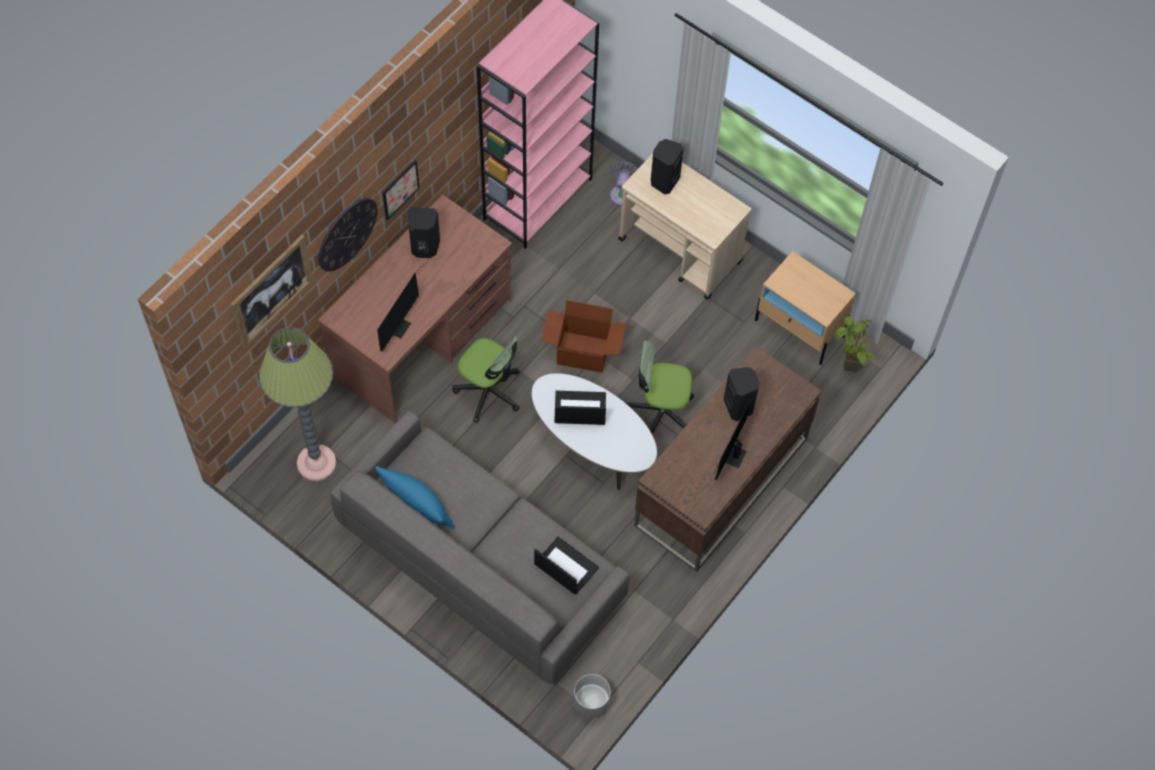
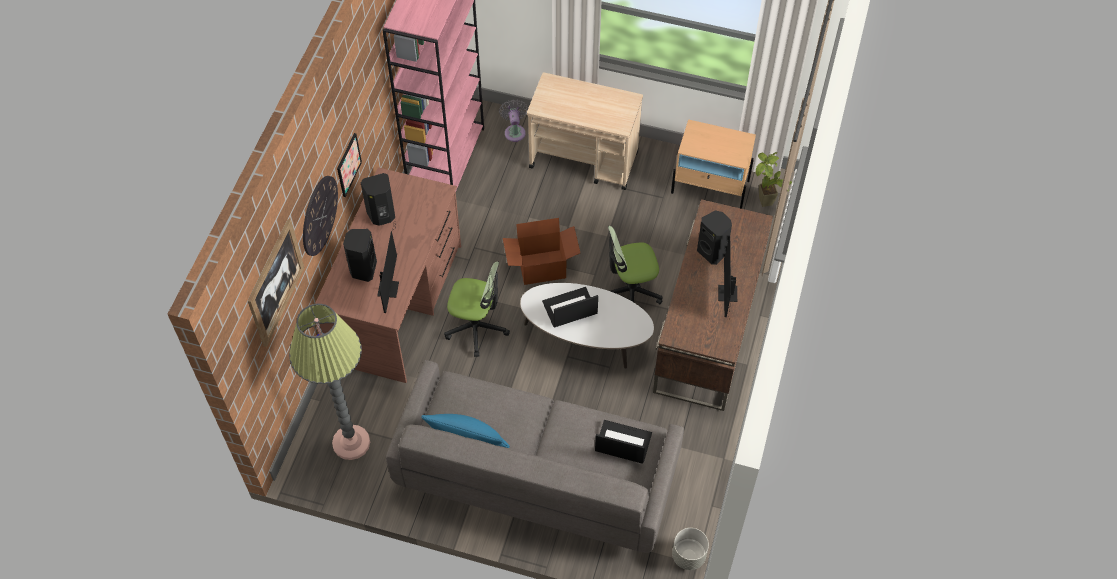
camera: 20 degrees left, 5 degrees down
(664, 181) = (560, 97): black speaker -> black speaker (363, 269)

